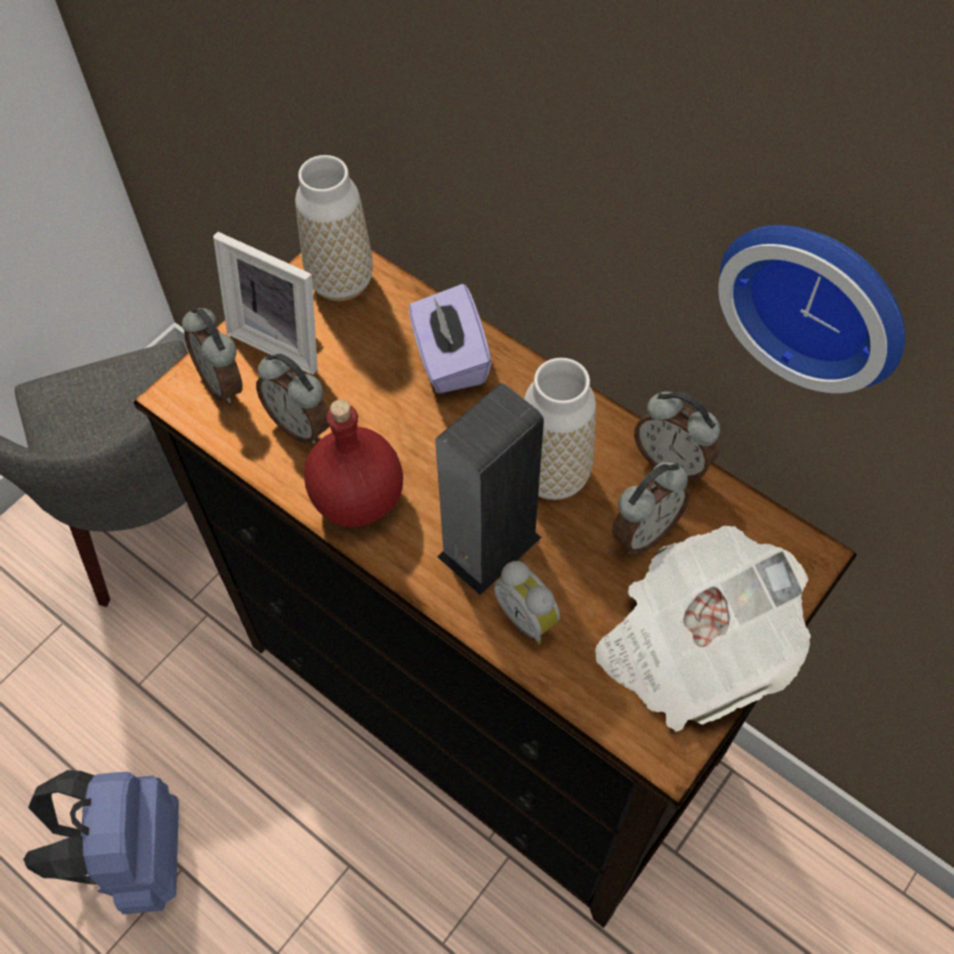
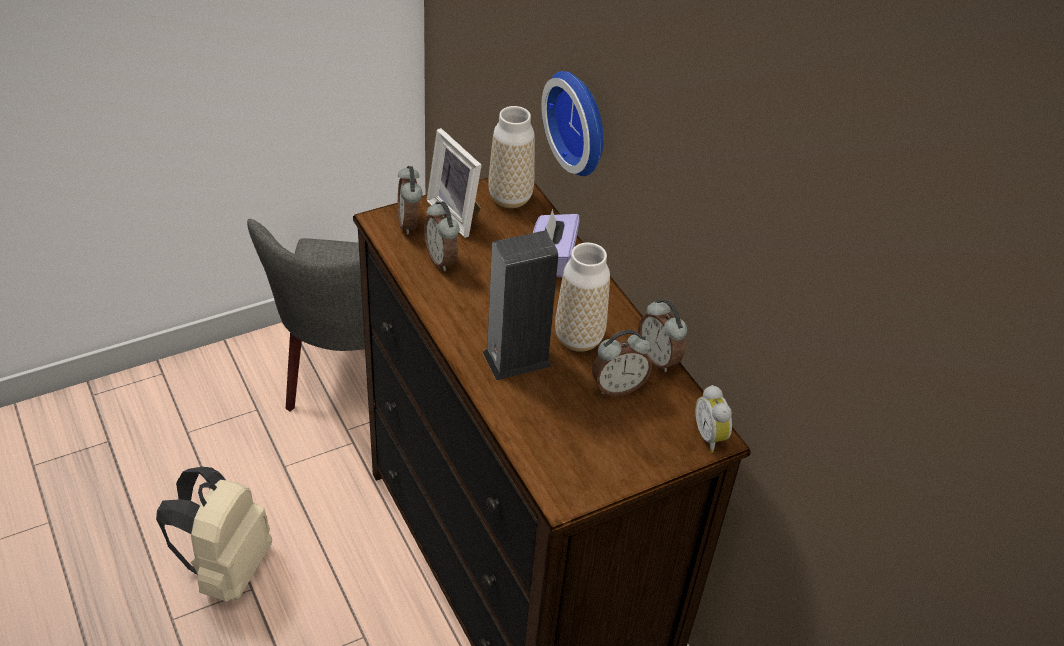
camera: 20 degrees right, 15 degrees down
(135, 856) = (226, 568): blue backpack -> beige backpack
(358, 497) = (453, 306): red bottle -> none
(528, 616) = (519, 401): alarm clock -> alarm clock (711, 436)
(691, 647) = (610, 455): newspaper -> none
(818, 298) = (744, 240): wall clock -> wall clock (581, 121)

